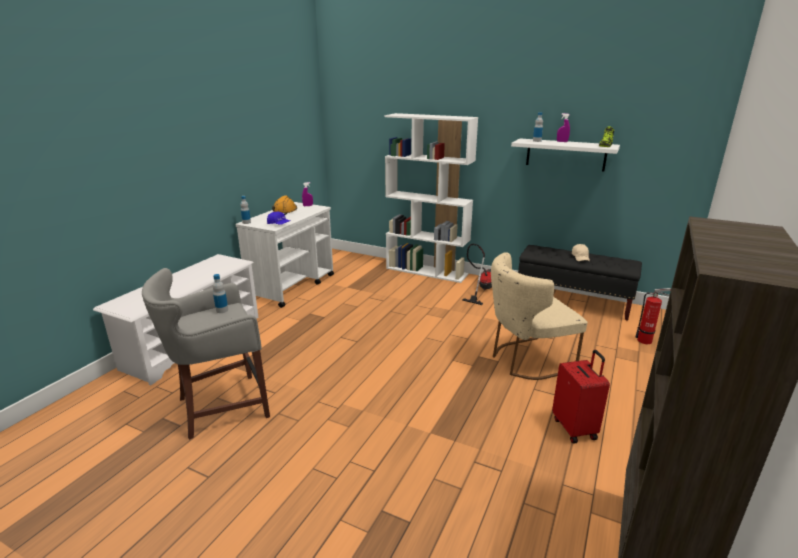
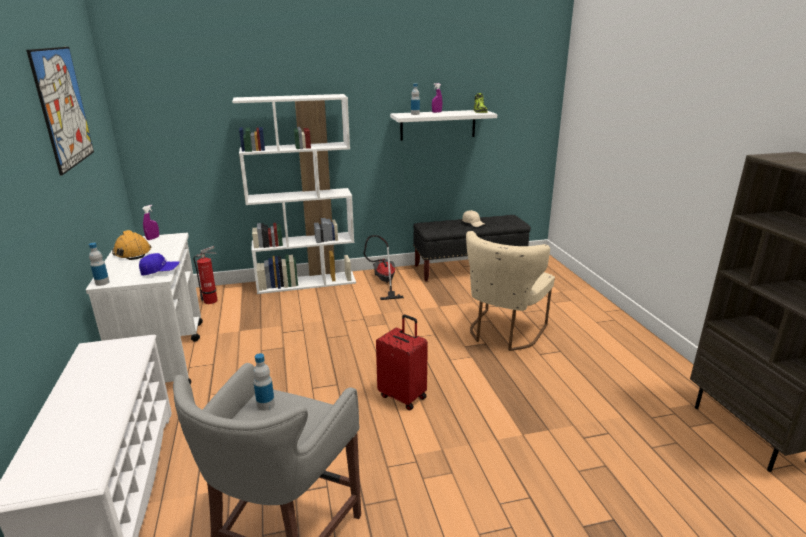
camera: 40 degrees left, 0 degrees up
(259, 109) = (63, 107): none -> picture
(575, 428) = (604, 371): red suitcase -> red suitcase (403, 396)
(646, 341) = (555, 281): fire extinguisher -> fire extinguisher (212, 300)

